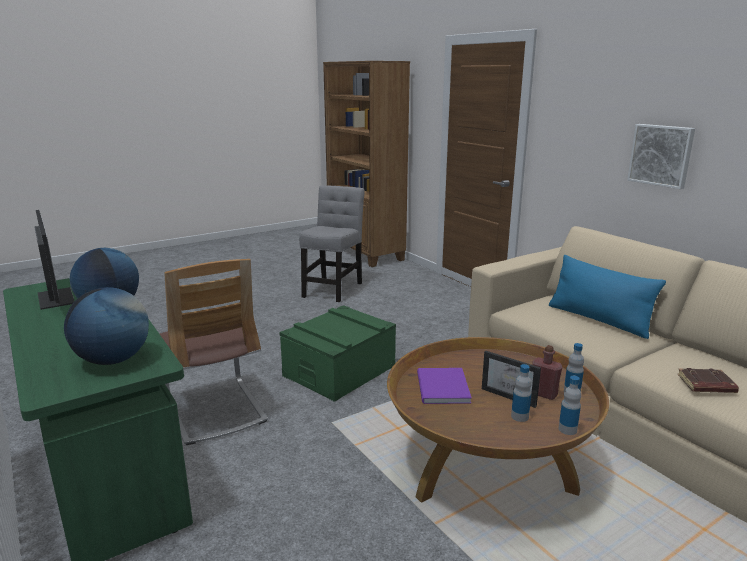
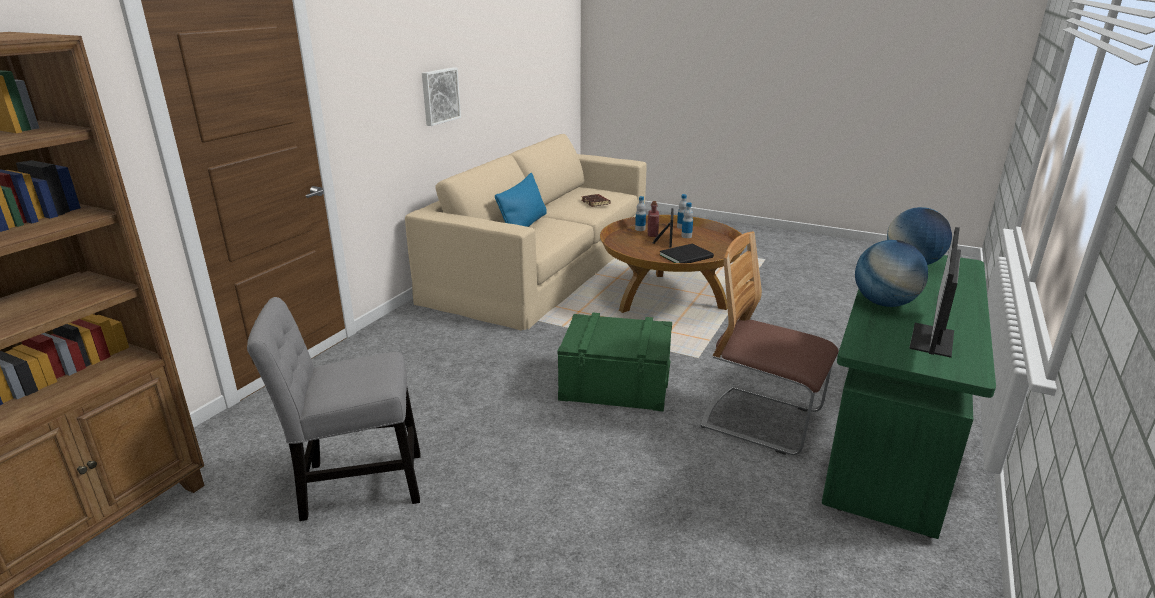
camera: 120 degrees left, 5 degrees up
(215, 410) = (762, 420): chair -> chair turned 90 degrees counterclockwise
(441, 388) = (688, 256): purple book -> black book

